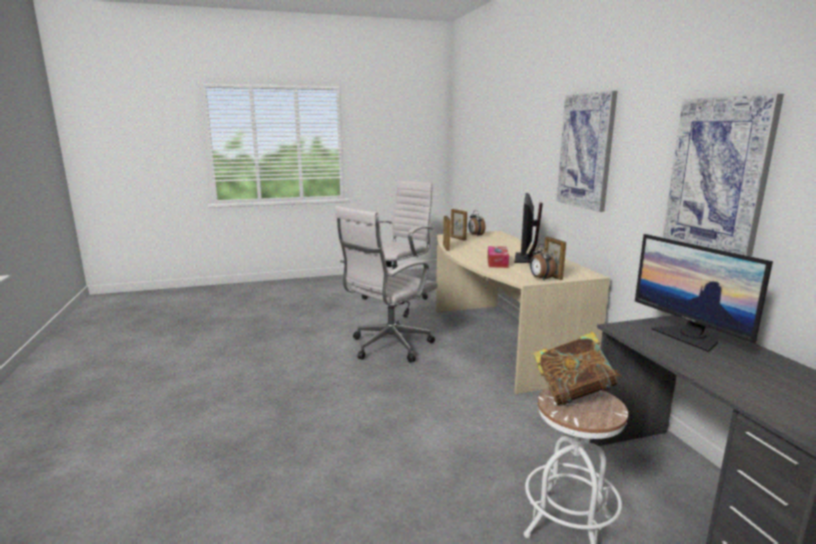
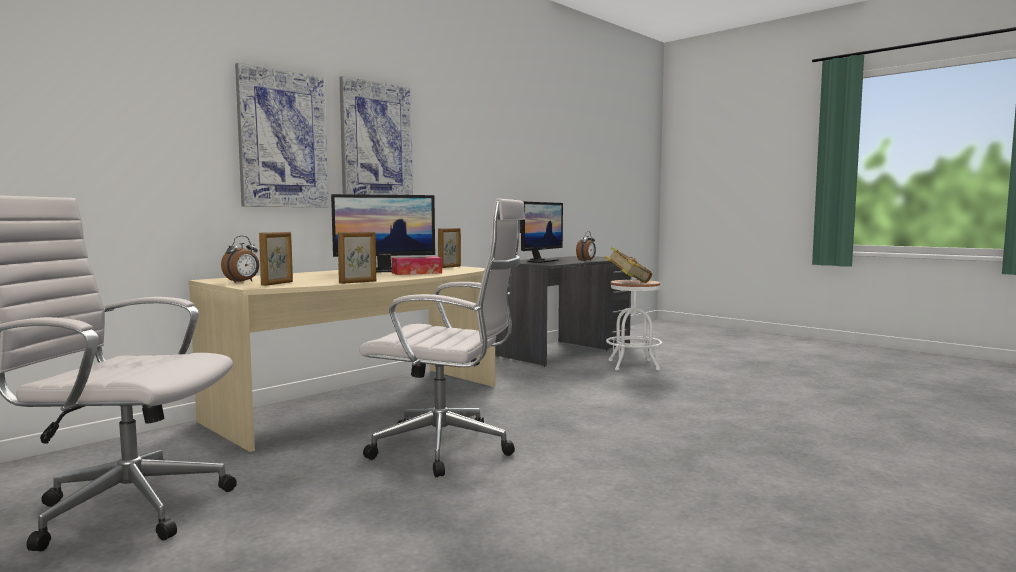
camera: 120 degrees left, 10 degrees down
(540, 278) = (463, 267): alarm clock -> alarm clock (586, 261)
(717, 177) = (496, 165): picture -> picture (283, 140)

